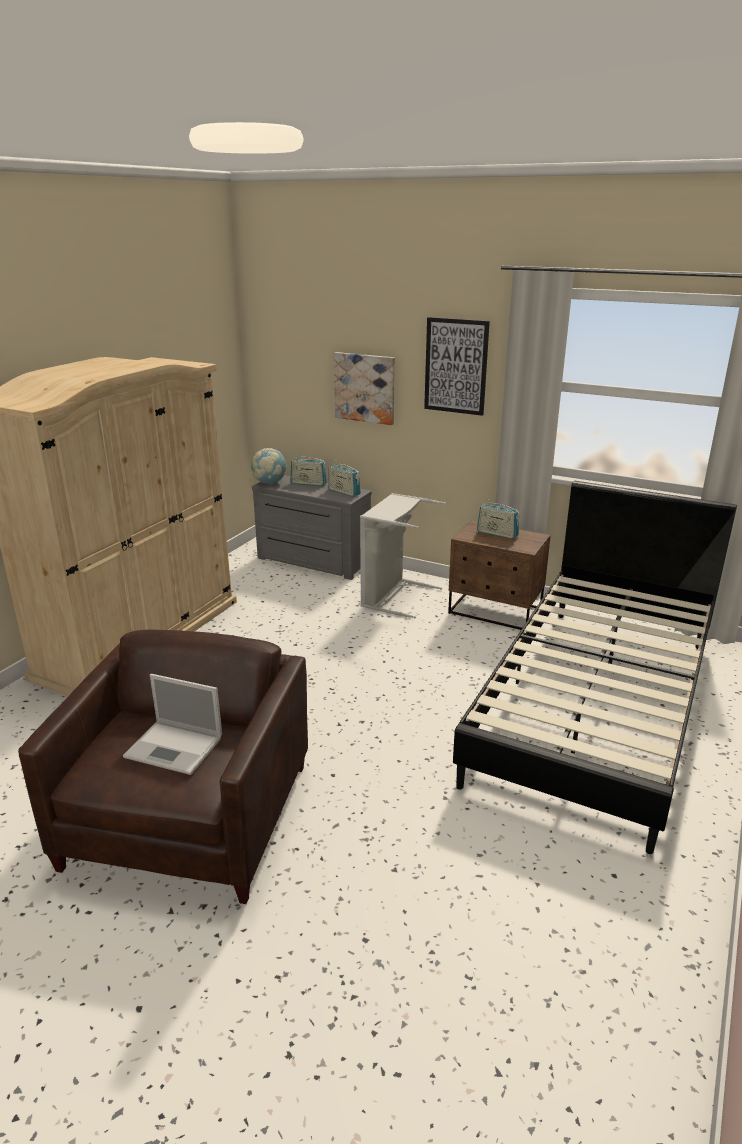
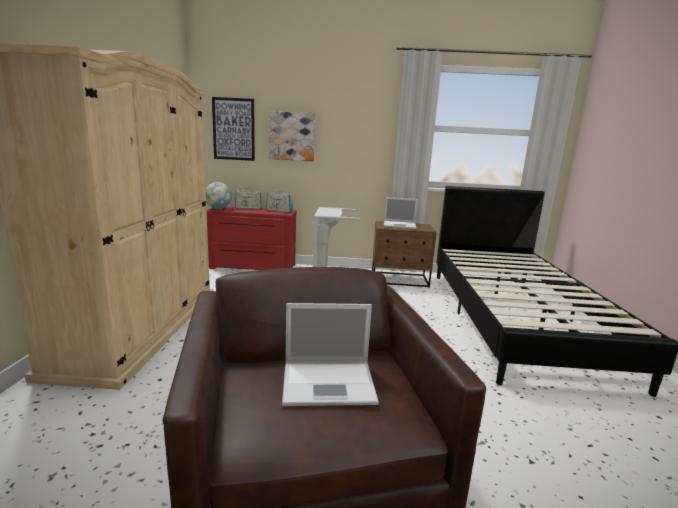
camera: 25 degrees left, 10 degrees down
(312, 562) = (252, 267): grey dresser -> red dresser
(456, 366) = (360, 118): picture -> picture (234, 129)
(497, 534) = (400, 225): radio -> laptop

